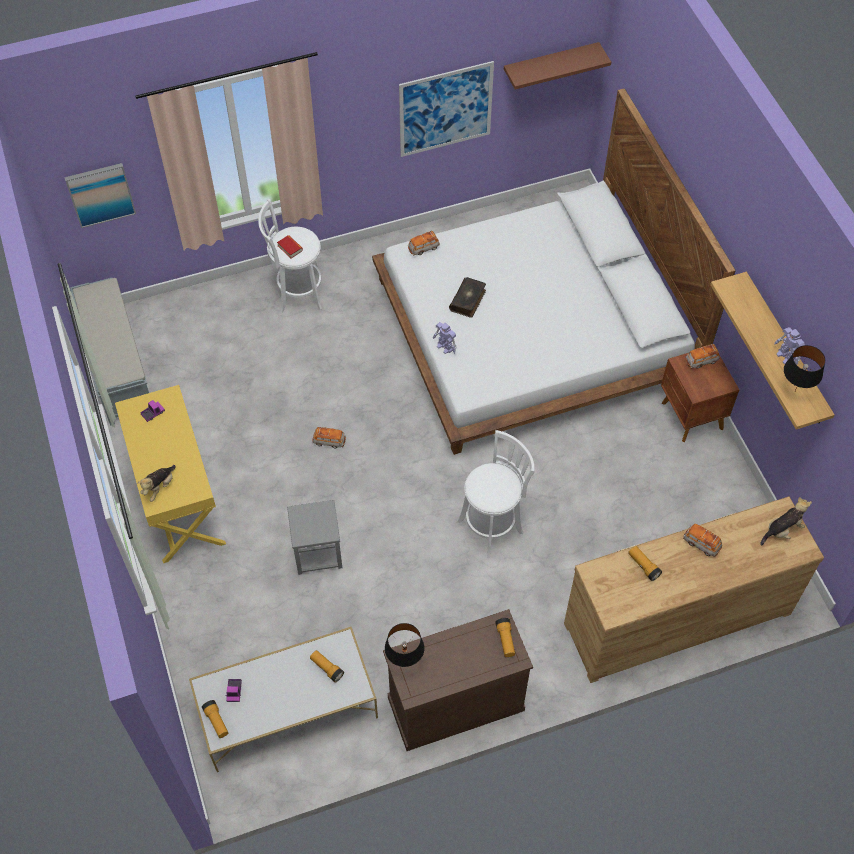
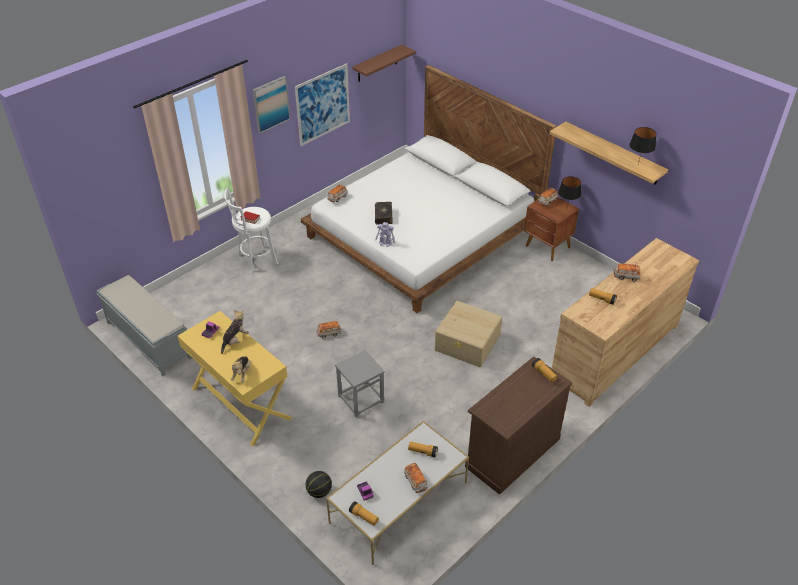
camera: 25 degrees left, 15 degrees down
(100, 194) = (111, 203): picture -> picture (271, 104)
(207, 655) = (319, 491): none -> basketball
(297, 703) = (415, 482): none -> toy car
(405, 662) = (487, 410): black table lamp -> black table lamp (567, 209)
(492, 525) = (468, 343): white stool -> beige storage box
(782, 530) = (666, 255): plush toy -> plush toy (235, 340)
(786, 357) = (619, 152): toy robot -> none

